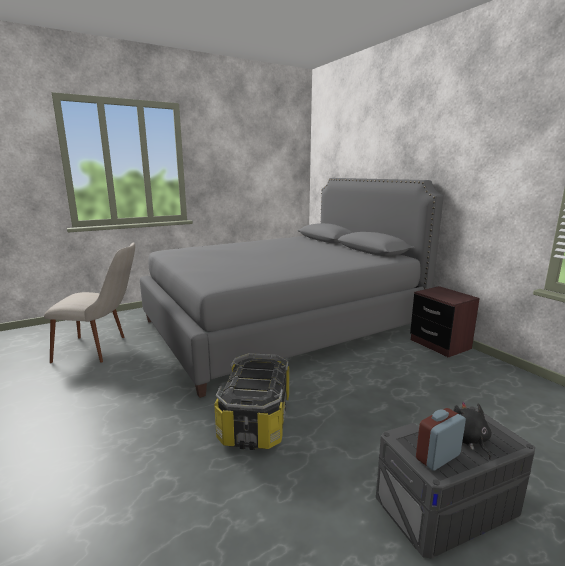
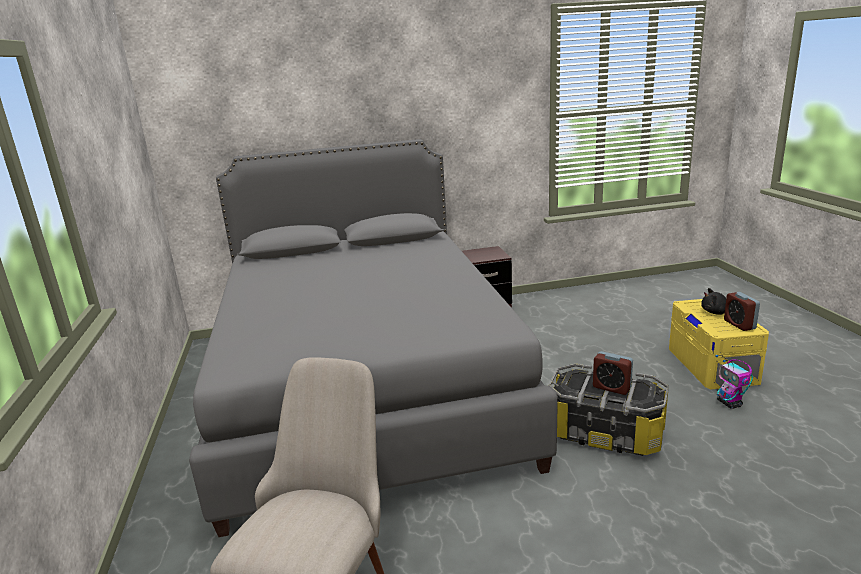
camera: 70 degrees left, 5 degrees up
(254, 380) = (611, 387): none -> alarm clock
(348, 514) = (729, 403): none -> toy robot
(447, 504) = (712, 364): grey storage box -> yellow storage box

